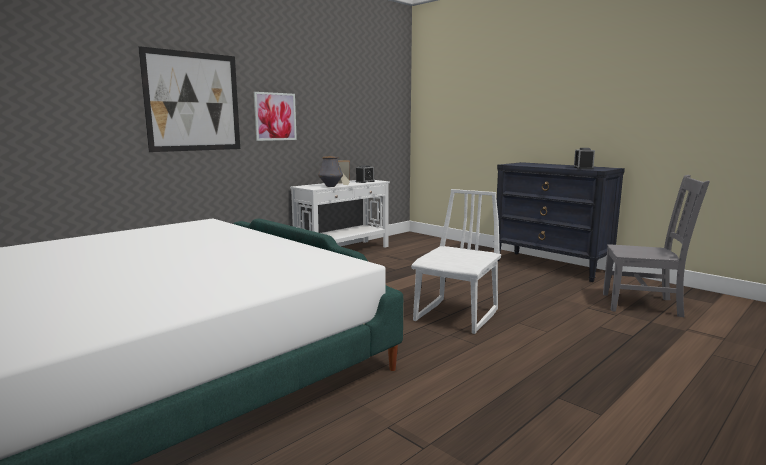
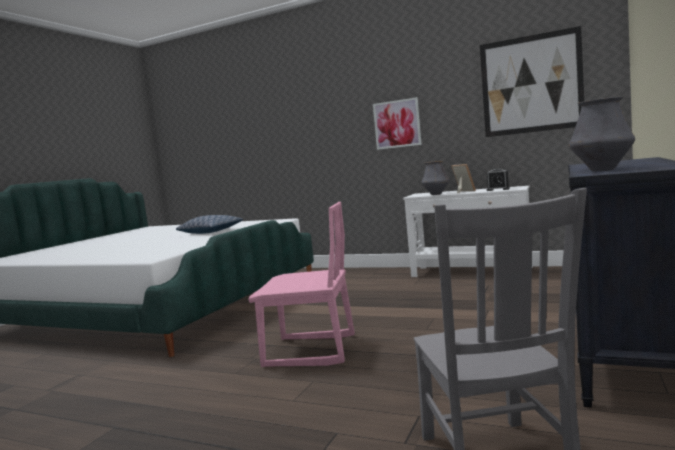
camera: 70 degrees right, 5 degrees down
(191, 242) = (210, 232): none -> pillow
(193, 102) = (322, 123): picture -> picture (531, 84)
(457, 316) = (310, 351): white chair -> pink chair
(583, 168) = (602, 170): alarm clock -> vase

